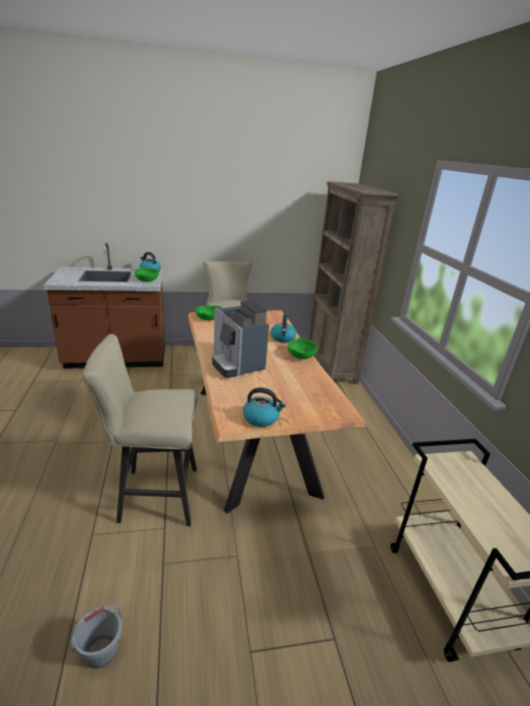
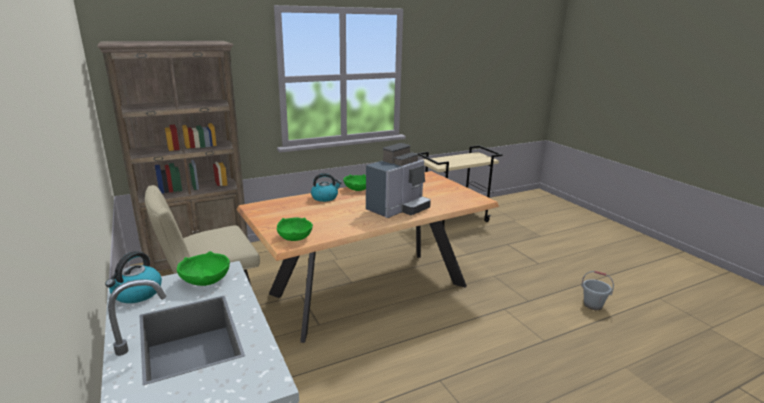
camera: 105 degrees left, 5 degrees down
(152, 495) = (482, 324): beige stool -> none
(261, 418) = (464, 193): kettle -> none

